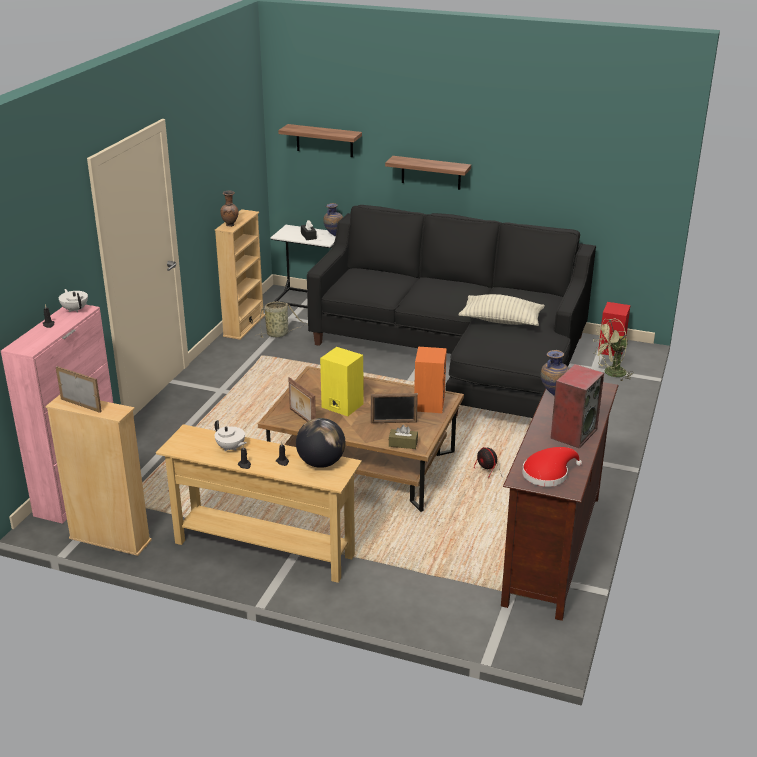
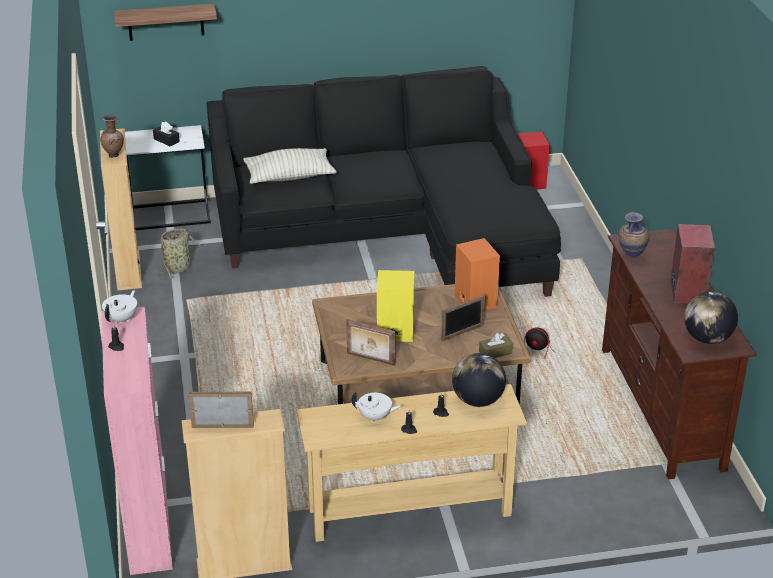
camera: 30 degrees left, 5 degrees up
(75, 309) = (122, 319): white teapot -> white teapot turned 90 degrees clockwise
(333, 235) = (193, 131): vase -> none
(431, 173) = (304, 35): shelf -> none
(501, 321) = (463, 187): pillow -> pillow (289, 177)
(548, 474) = (707, 338): red hat -> globe
(610, 373) = (552, 209): green fan -> none

